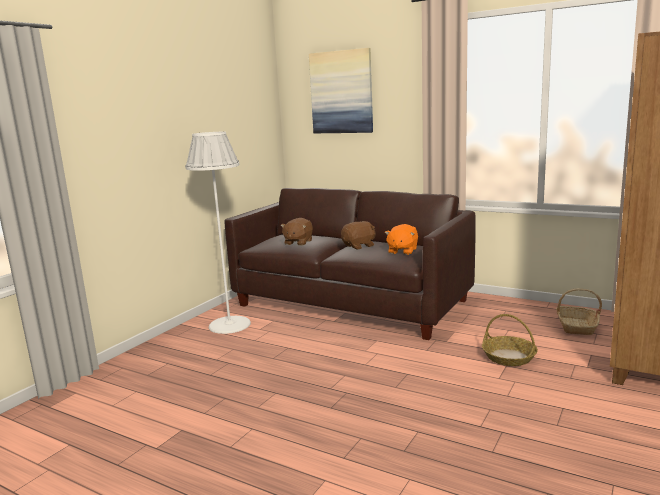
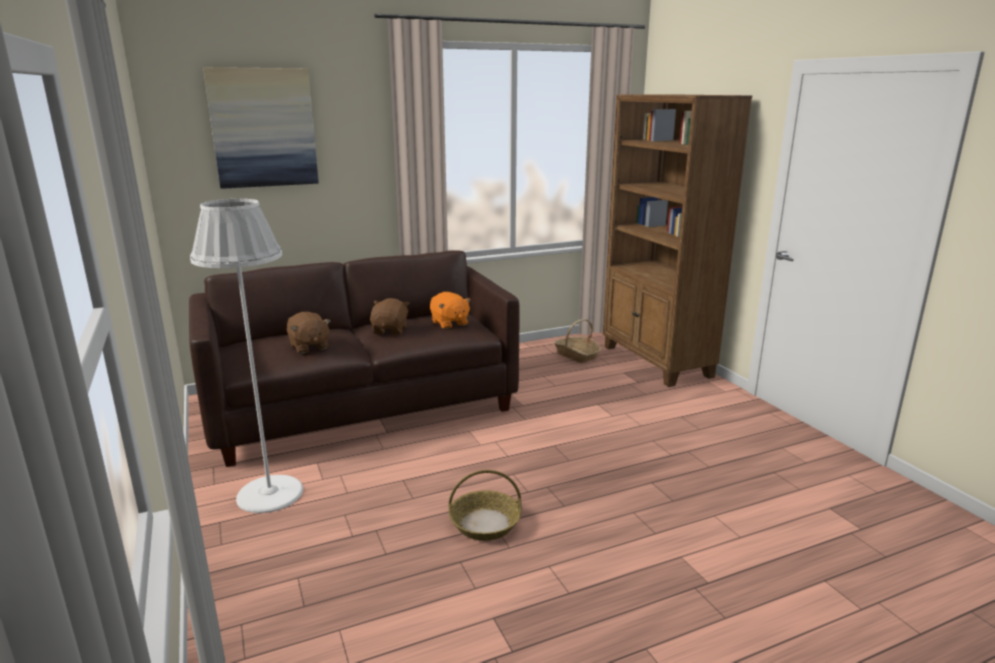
camera: 55 degrees left, 5 degrees up
(509, 357) = (586, 397): basket -> basket (485, 523)

